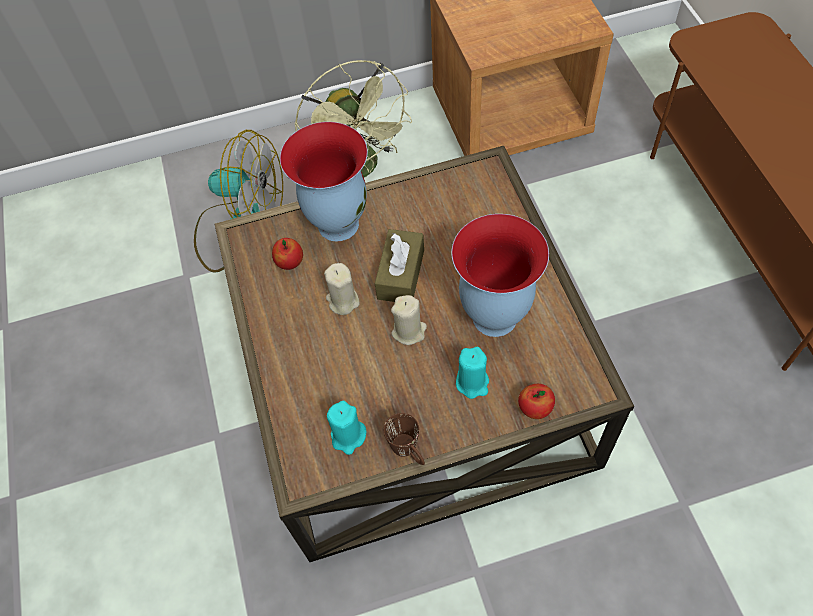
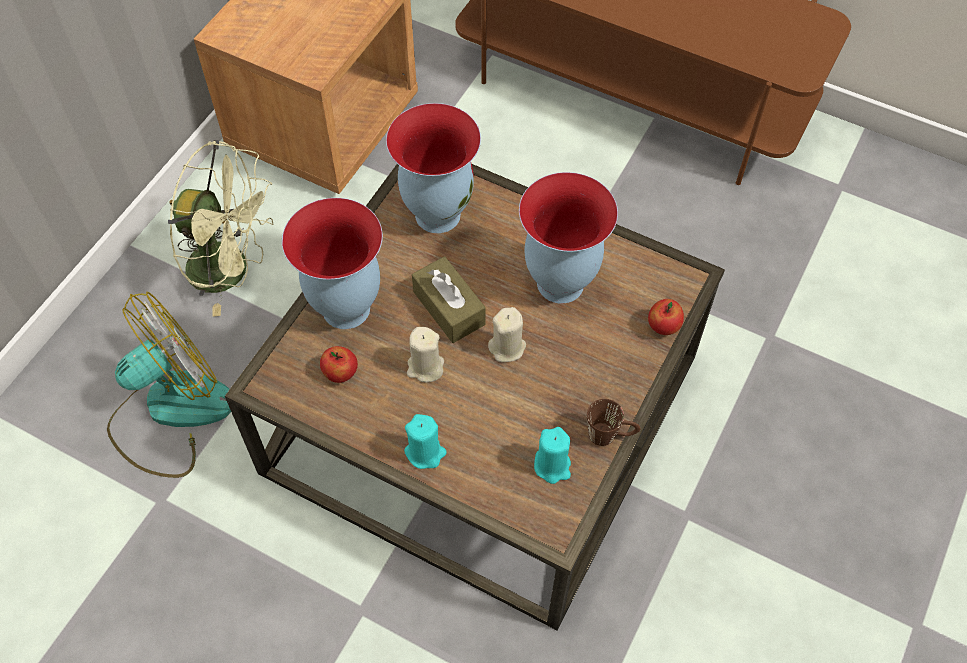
camera: 50 degrees left, 0 degrees up
(463, 205) = (437, 213): none -> vase
(472, 382) = (599, 346): turquoise candle -> turquoise candle (425, 452)

